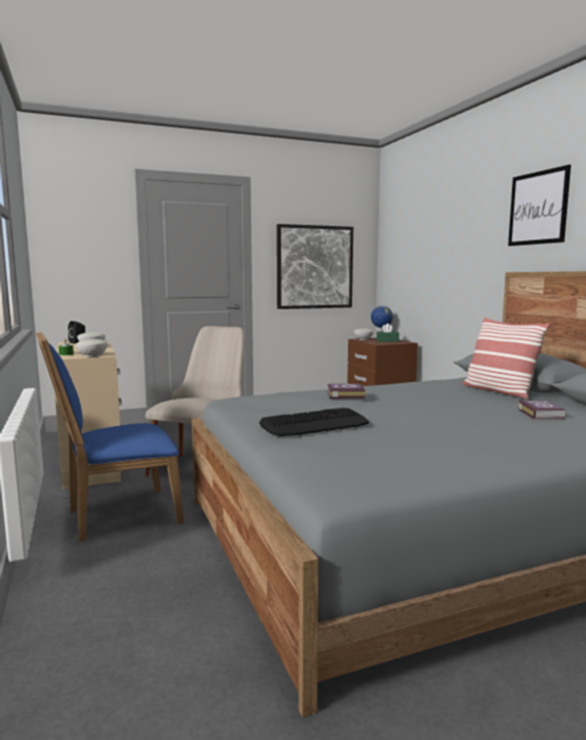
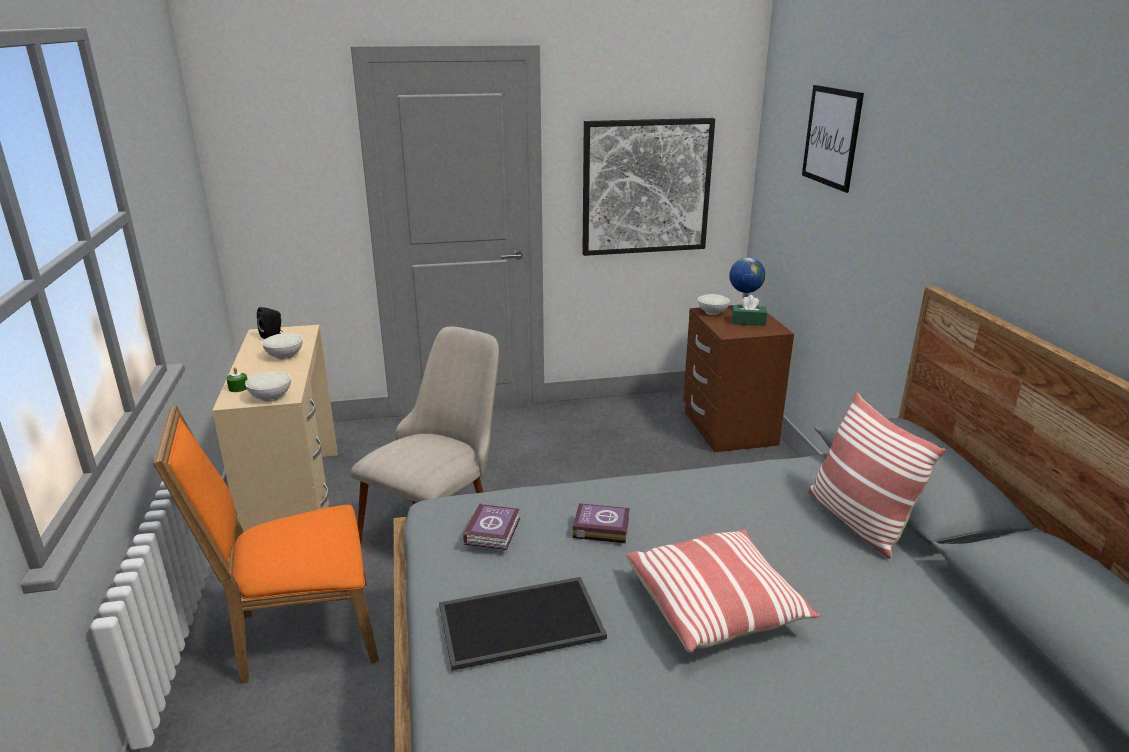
camera: 10 degrees right, 15 degrees up
(117, 516) = (299, 634): blue chair -> orange chair
(315, 424) = (522, 620): keyboard -> tray
(436, 415) = (716, 606): none -> pillow
(538, 208) = (993, 193): picture -> picture (831, 137)
(541, 414) = (888, 617): book -> book (494, 530)

